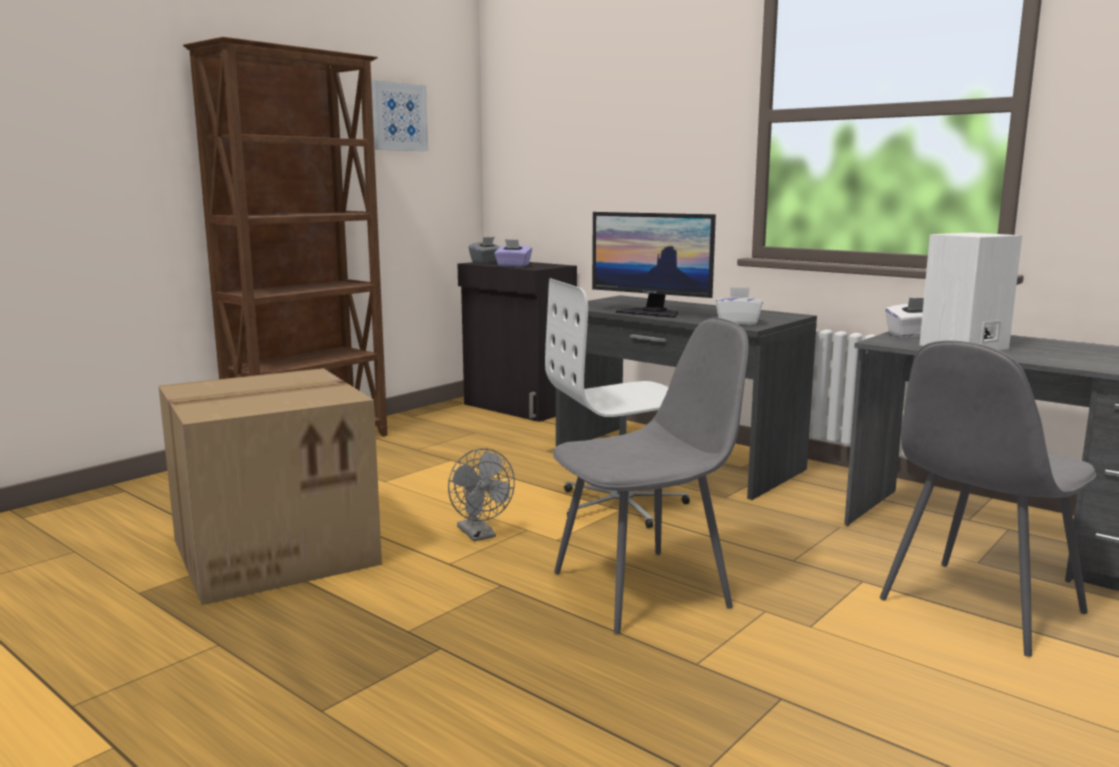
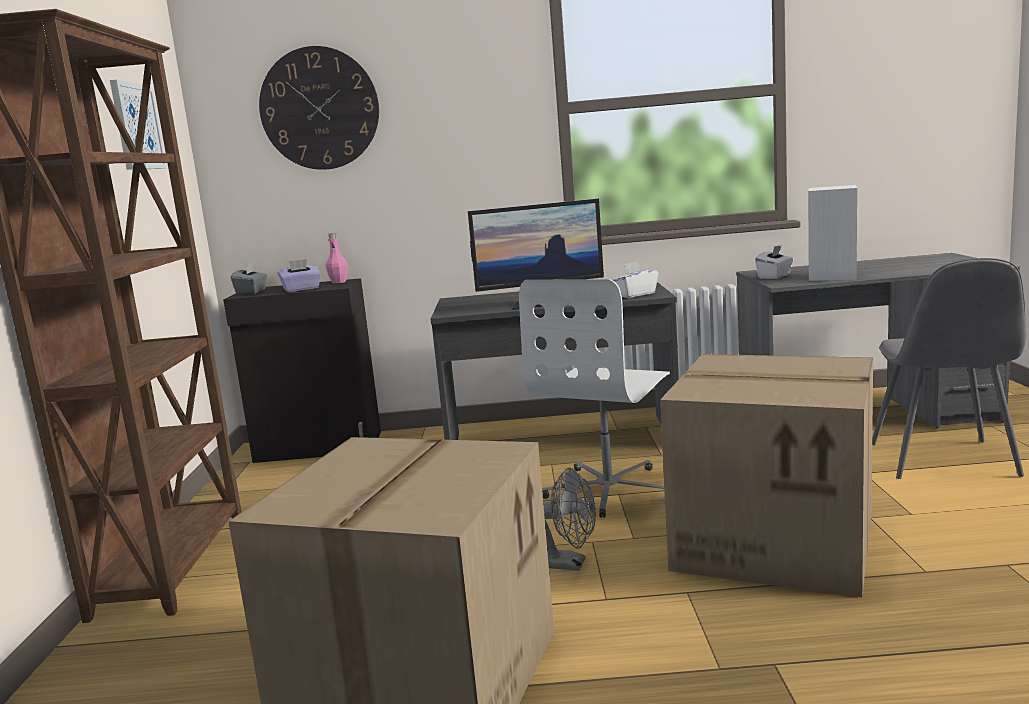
camera: 40 degrees left, 0 degrees up
(552, 265) = (338, 282): none -> pink bottle
(565, 107) = (319, 108): none -> wall clock
(644, 589) = (777, 541): grey chair -> cardboard box

